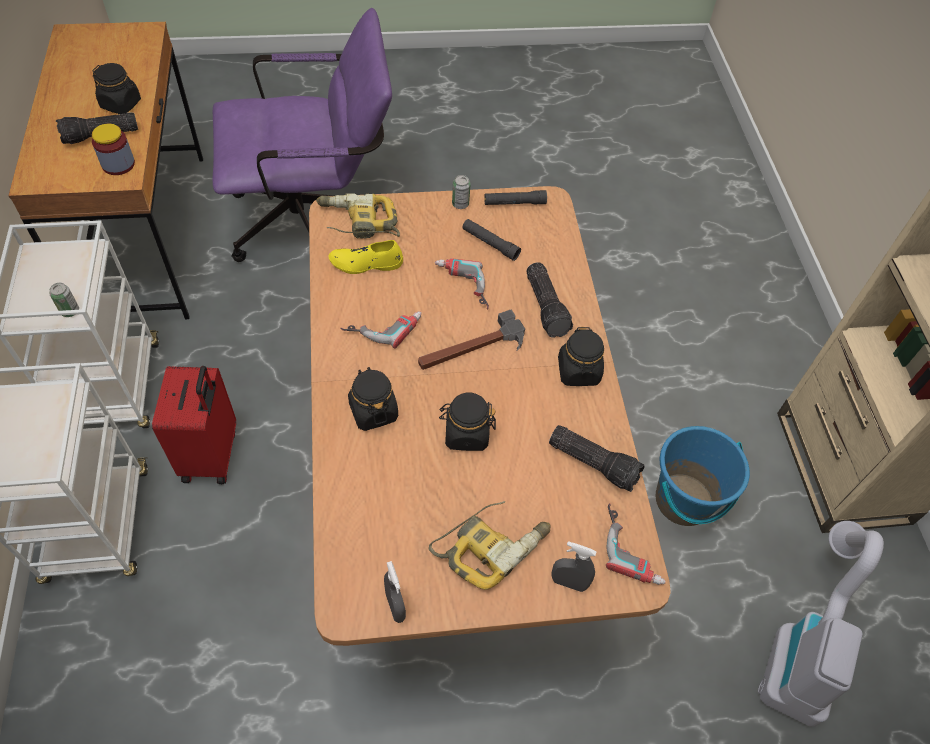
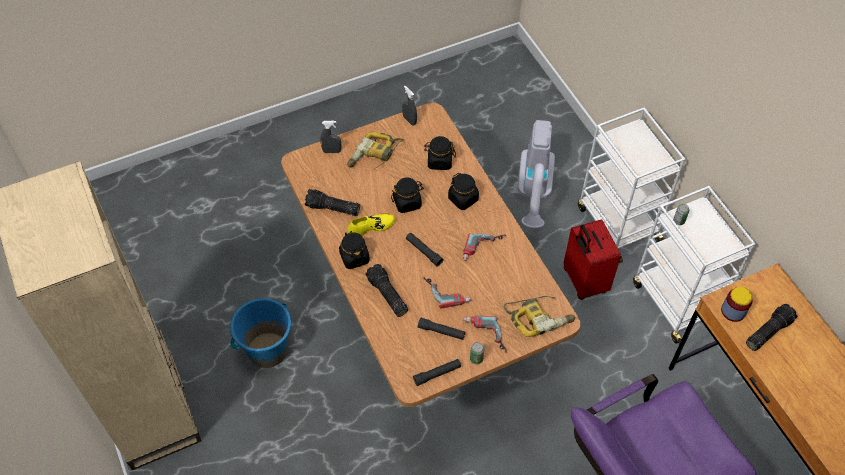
camera: 165 degrees right, 0 degrees up
(121, 104) = (782, 367): black jar -> black jar (439, 161)
(366, 263) = (516, 288): yellow shoe -> yellow shoe (371, 227)
(471, 349) = (423, 251): hammer -> black flashlight
(634, 547) = (302, 175): power drill -> power drill (484, 336)
(802, 643) = (187, 287): vacuum cleaner -> vacuum cleaner (534, 195)

